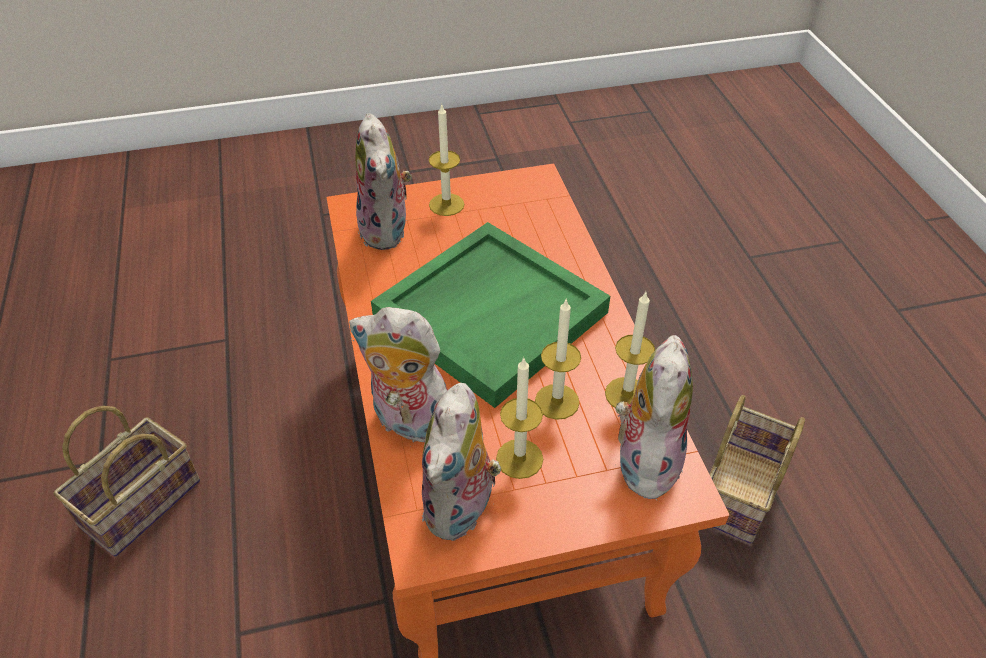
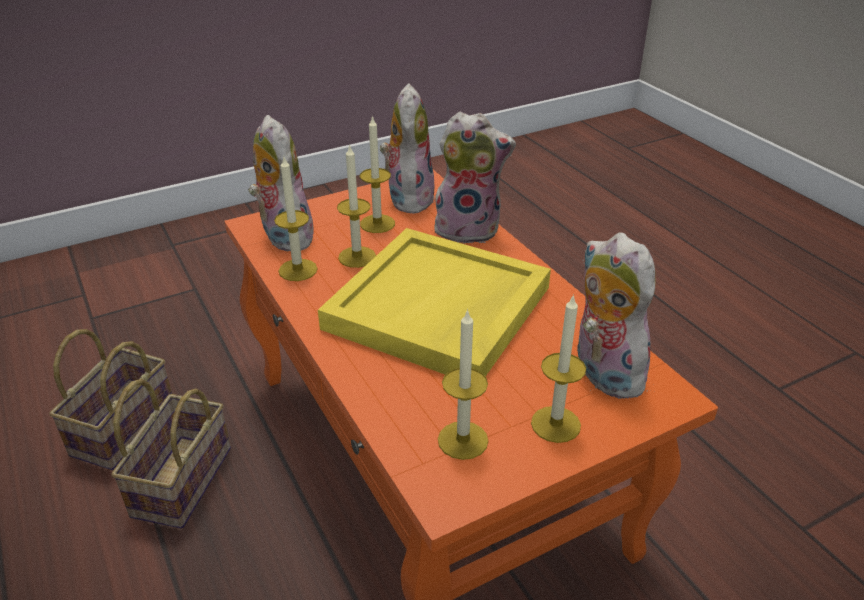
camera: 165 degrees right, 10 degrees down
(140, 507) = (708, 366): basket -> basket (123, 426)
(490, 313) = (439, 309): green tray -> yellow tray
(515, 206) = (463, 440): none -> candle
(644, 459) = (283, 236): plush toy -> plush toy turned 150 degrees clockwise

